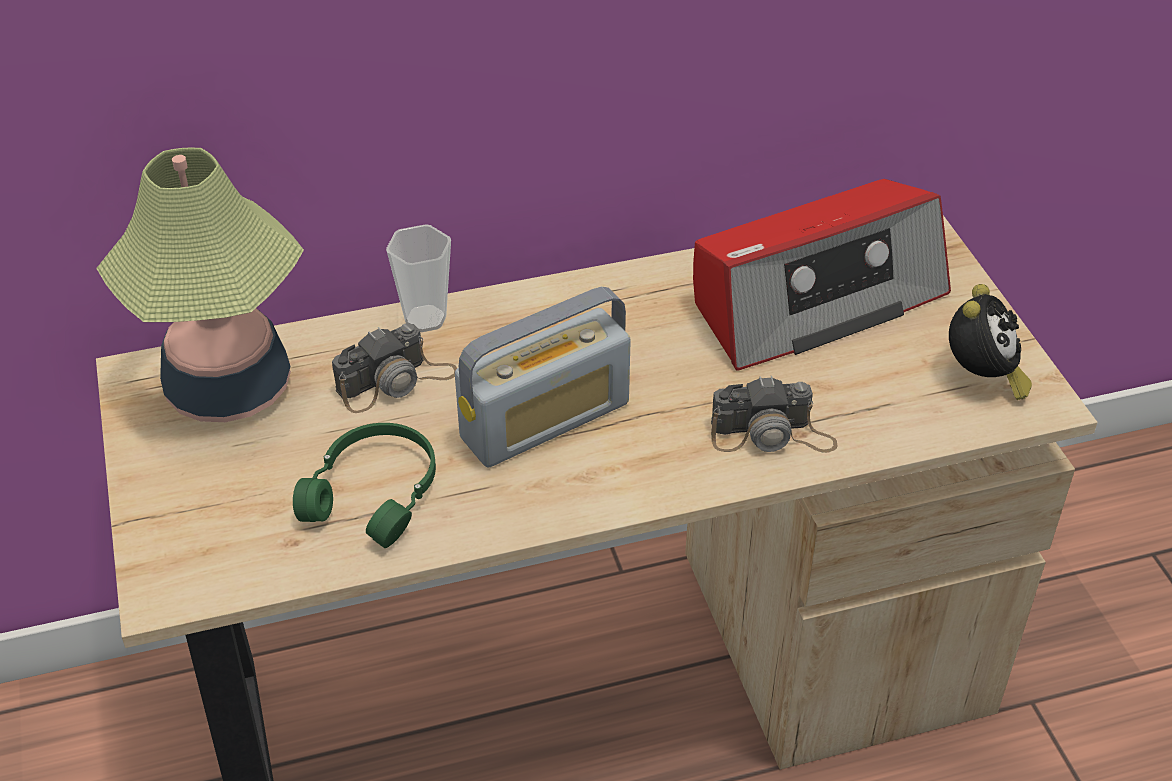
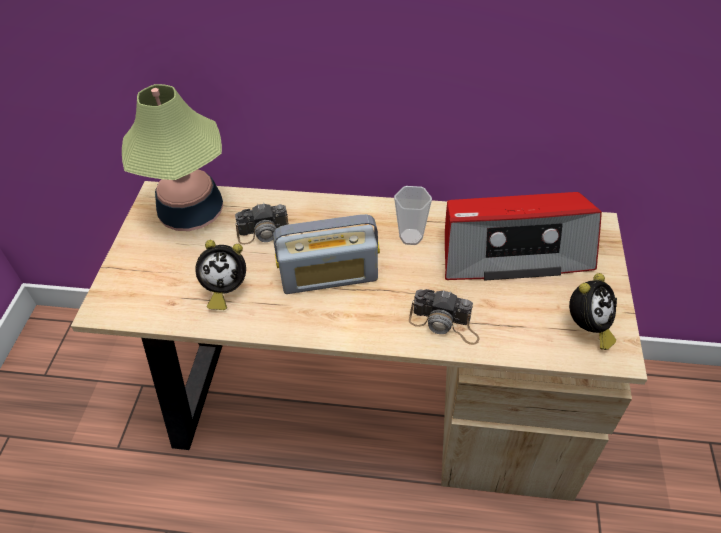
camera: 25 degrees right, 5 degrees up
(376, 493) = (225, 290): green headphones -> alarm clock
(425, 319) = (303, 203): cup -> cup (411, 237)

